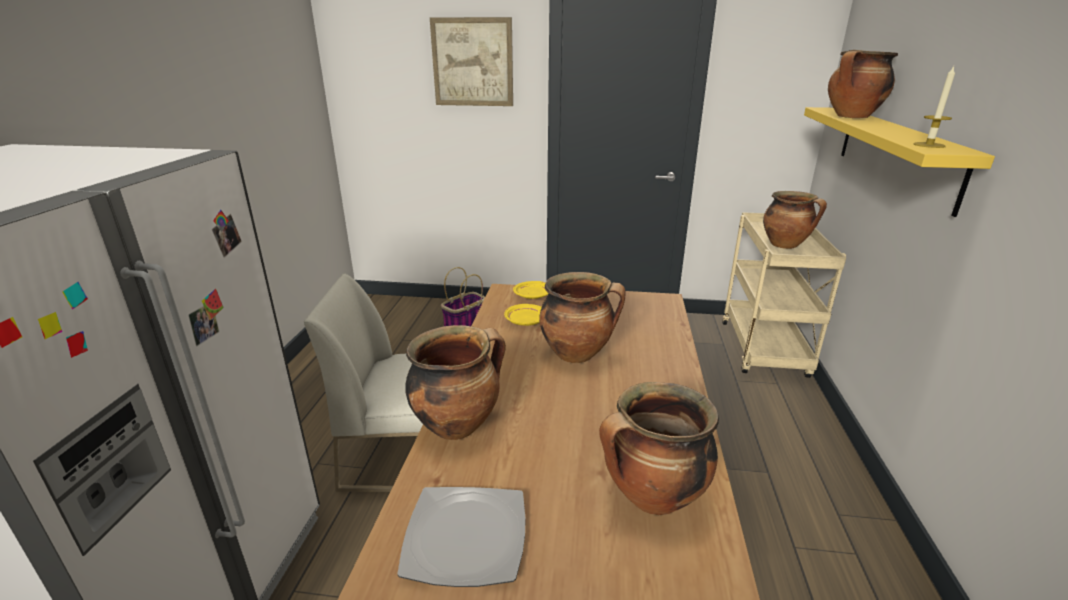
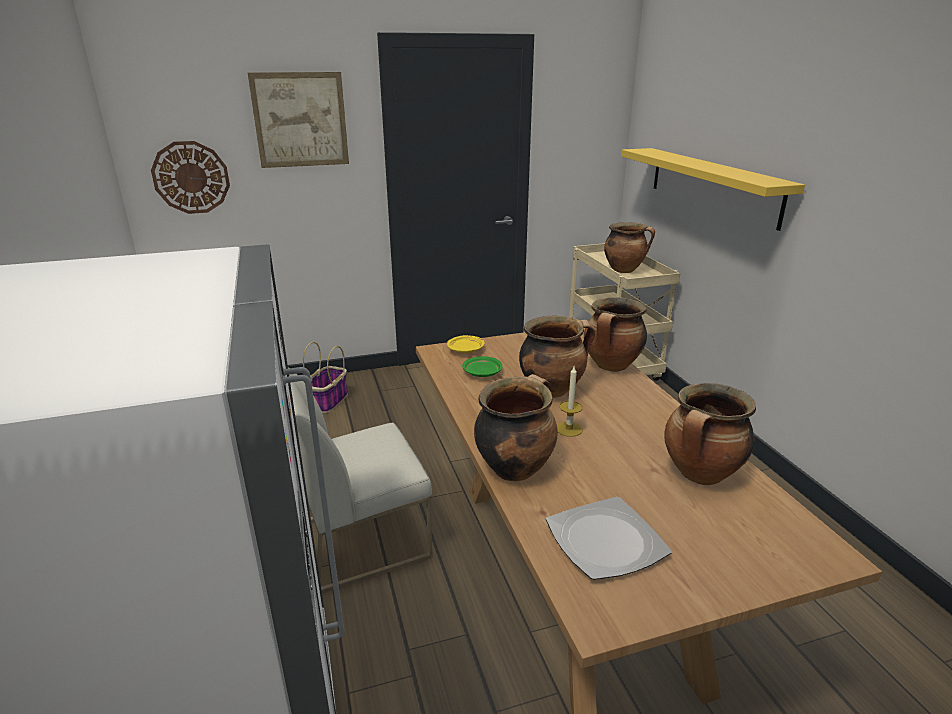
camera: 25 degrees left, 0 degrees up
(380, 109) = (191, 177): none -> wall clock
(525, 321) = (482, 373): yellow plate -> green plate
(852, 117) = (671, 157): cooking pot -> cooking pot (611, 366)
(929, 145) = (757, 179): candle -> candle (569, 429)

